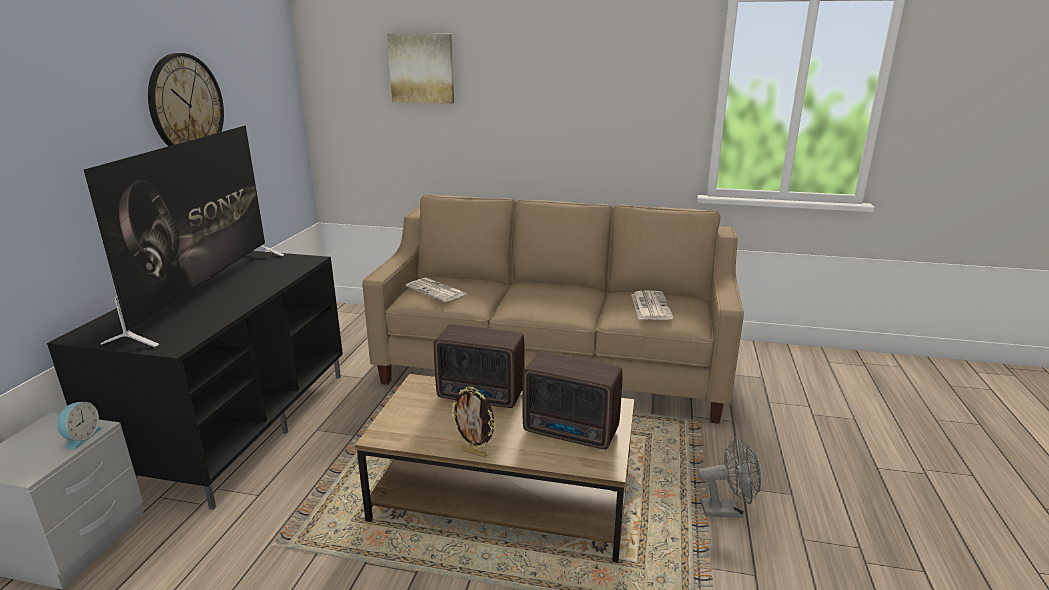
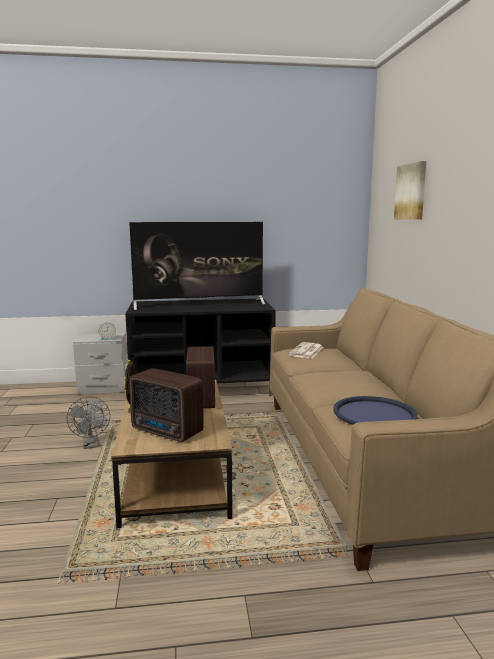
camera: 70 degrees right, 10 degrees down
(186, 105) = (251, 210): wall clock -> none
(572, 433) = (167, 431): radio -> radio turned 60 degrees counterclockwise
(650, 306) = (374, 414): newspaper -> blue tray
(727, 510) = (202, 585): grey fan -> grey fan (91, 445)

